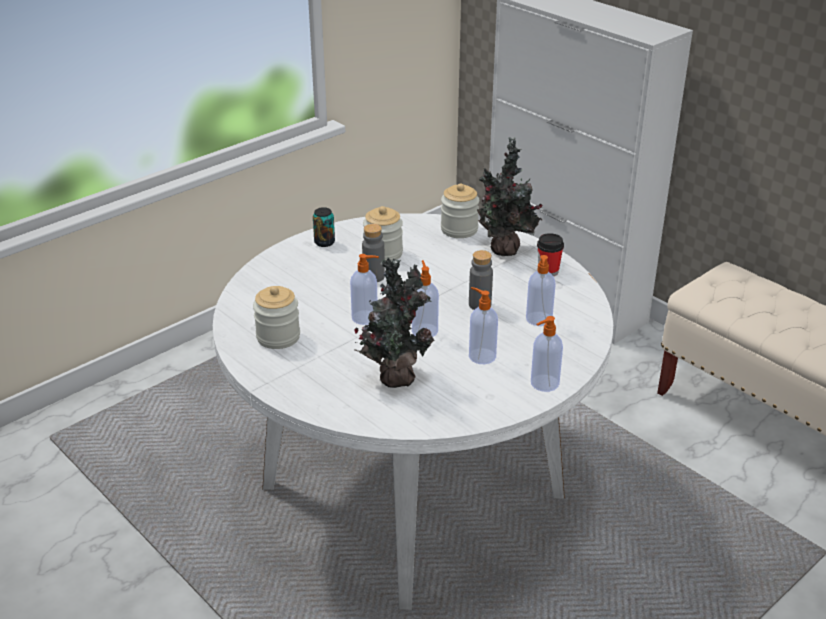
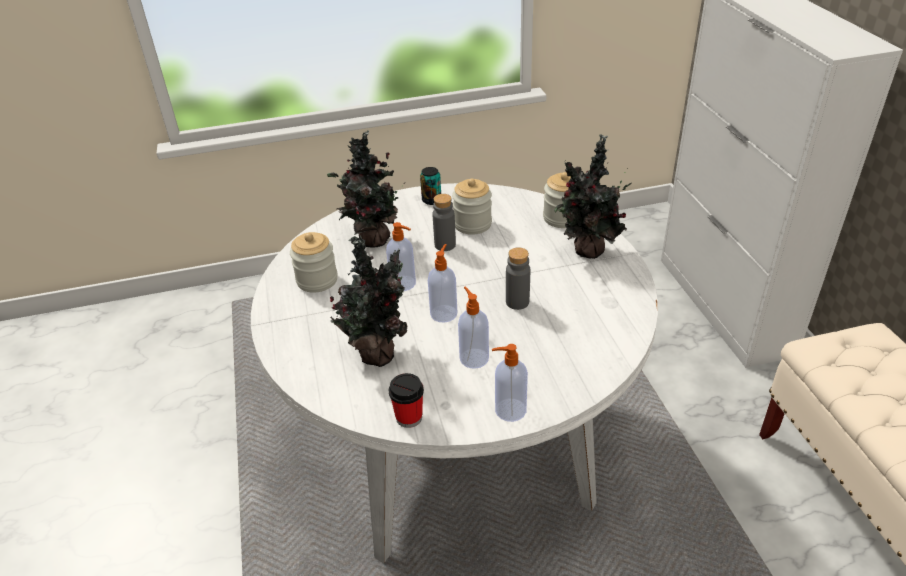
camera: 30 degrees right, 5 degrees up
(298, 290) = (371, 240): none -> potted plant
(539, 319) = (562, 336): soap dispenser -> none
(548, 271) = (614, 285): cup -> cup (409, 417)

